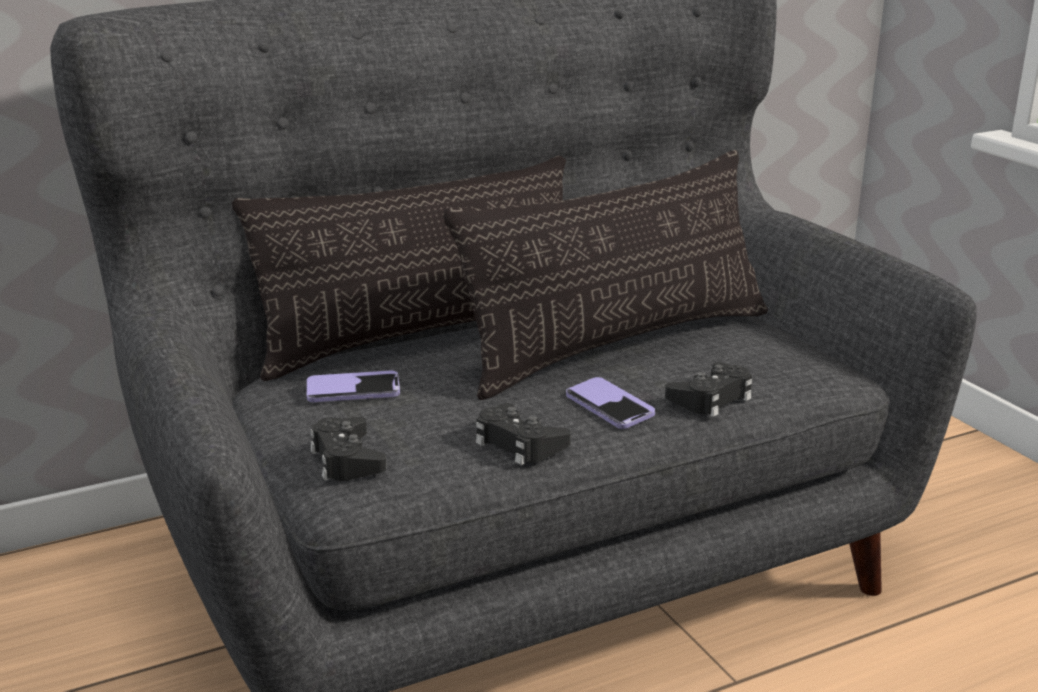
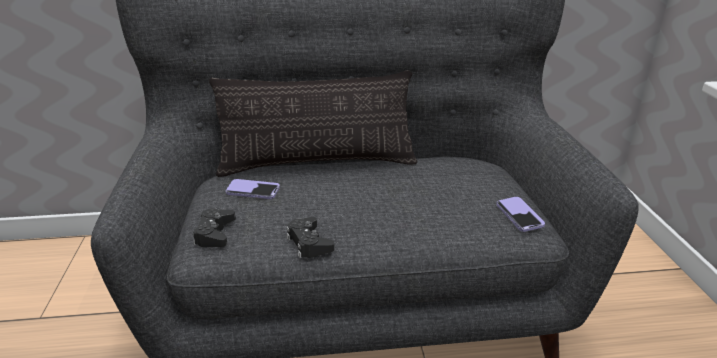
camera: 20 degrees right, 5 degrees up
(609, 406) = (377, 228): phone -> phone (519, 215)
(618, 345) = (414, 188): pillow -> none
(711, 398) = (441, 235): black game controller -> none

